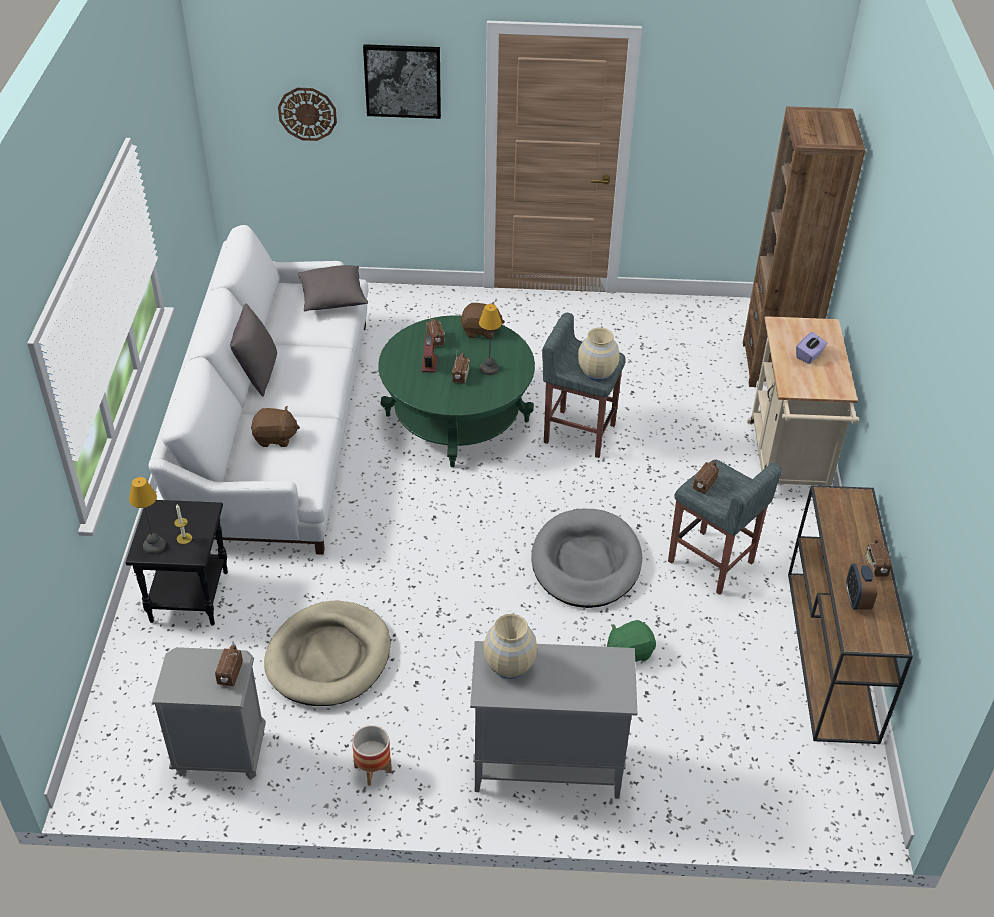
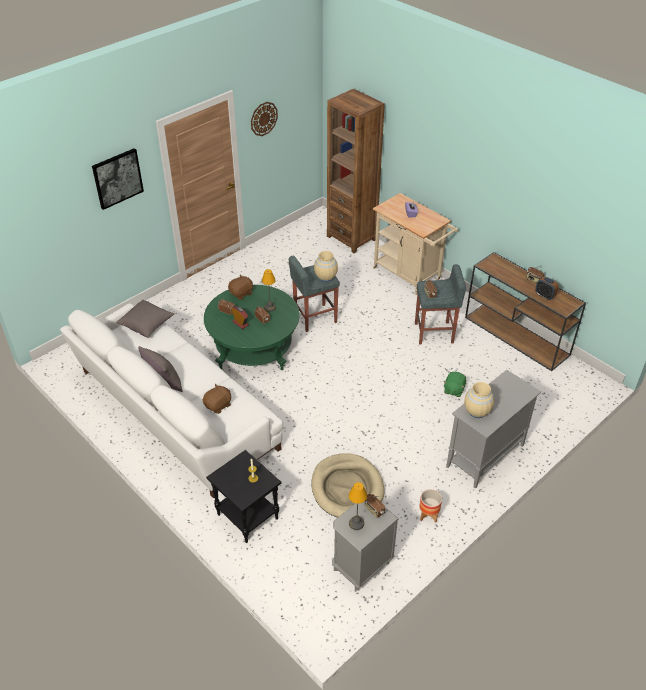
camera: 45 degrees left, 0 degrees up
(153, 545) = (244, 493): table lamp -> table lamp (356, 523)
(307, 113) = (66, 226): wall clock -> wall clock (263, 118)
(586, 562) = (391, 368): grey dog bed -> none

